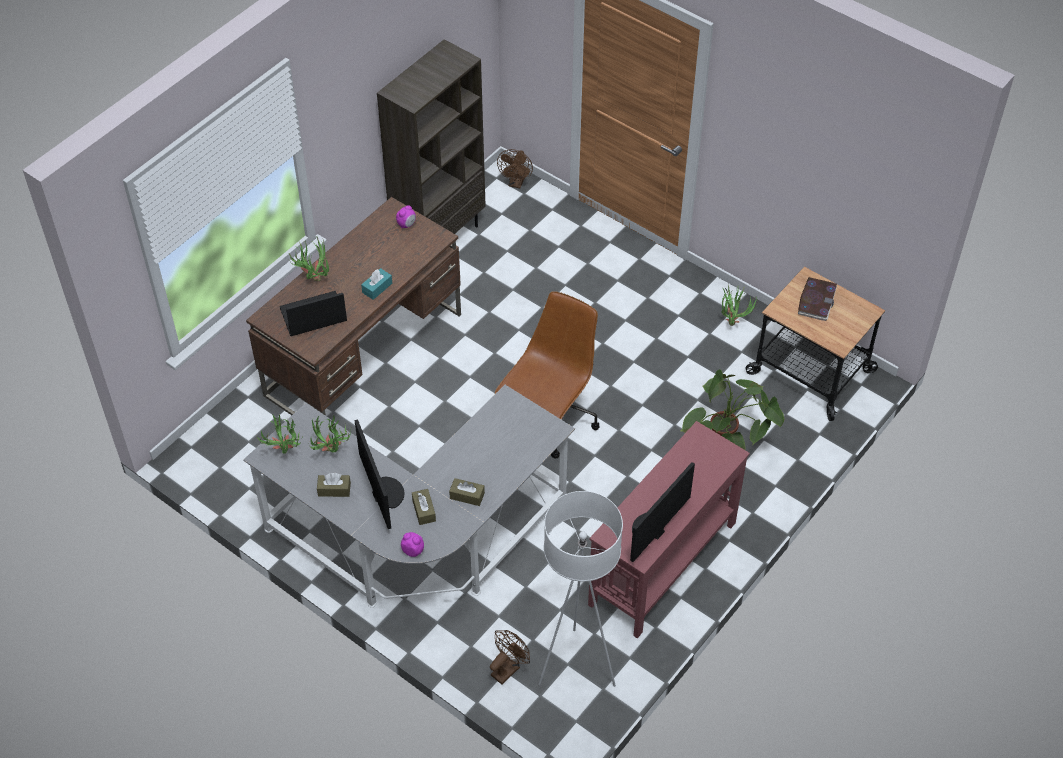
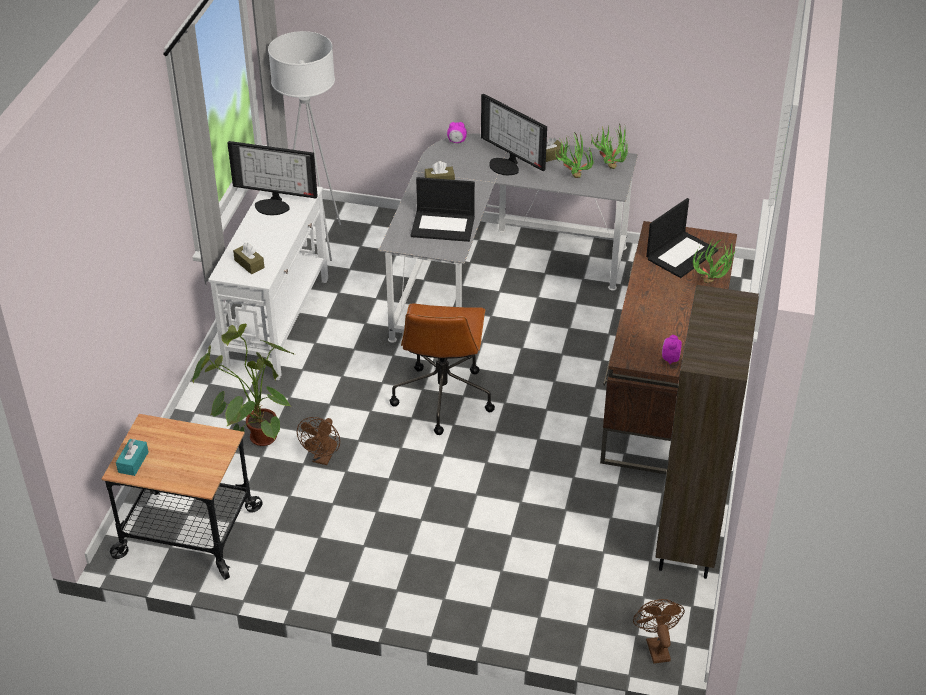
camera: 155 degrees right, 10 degrees down
(377, 288) = (645, 293): turquoise tissue box -> turquoise tissue box (133, 462)
(424, 510) = (467, 164): brown tissue box -> brown tissue box (249, 264)
(497, 434) = (443, 226): none -> laptop
(508, 668) = (369, 226): brown fan -> brown fan (323, 458)
(651, 529) = (273, 205): monitor -> monitor turned 90 degrees clockwise
(662, 563) = (278, 322): red console table -> white console table
(733, 320) = (298, 561): potted plant -> none
(816, 300) = (185, 463): book -> none

